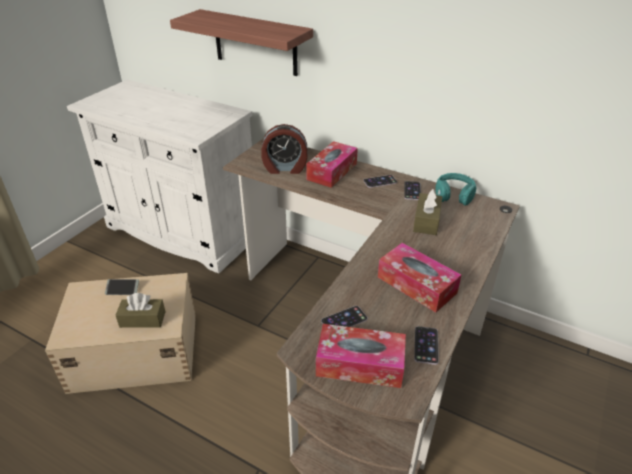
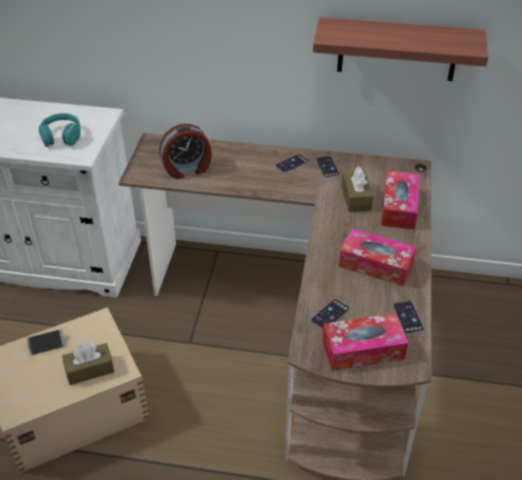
camera: 20 degrees left, 5 degrees up
(255, 43) = (121, 36): shelf -> shelf (397, 49)
(332, 171) = (238, 162): tissue box -> tissue box (399, 207)
(454, 195) = (368, 163): turquoise headphones -> turquoise headphones (61, 136)

